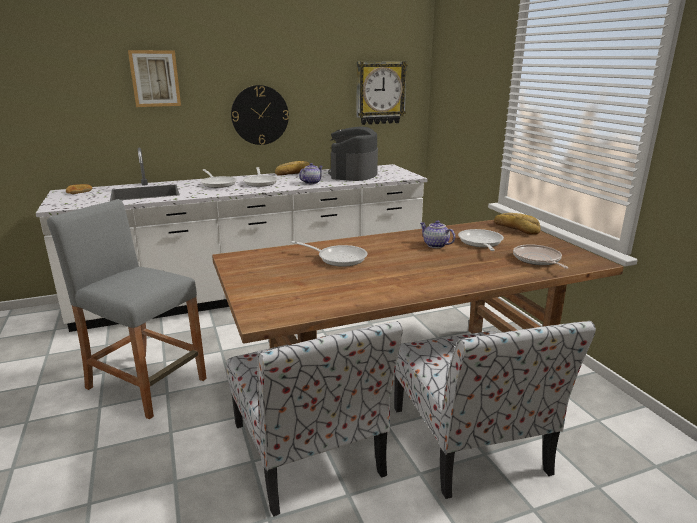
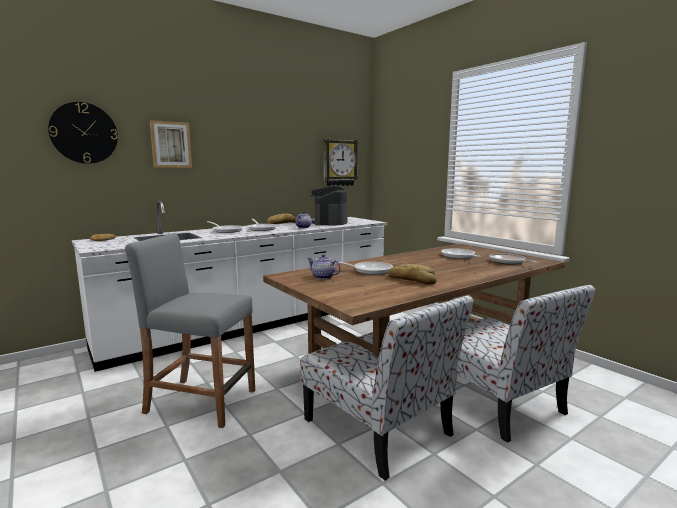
camera: 15 degrees left, 10 degrees down
(260, 115) = (253, 177): wall clock -> wall clock (84, 133)
(435, 245) = (429, 259): teapot -> teapot (323, 277)
(516, 228) = (472, 248): bread -> bread (412, 280)

